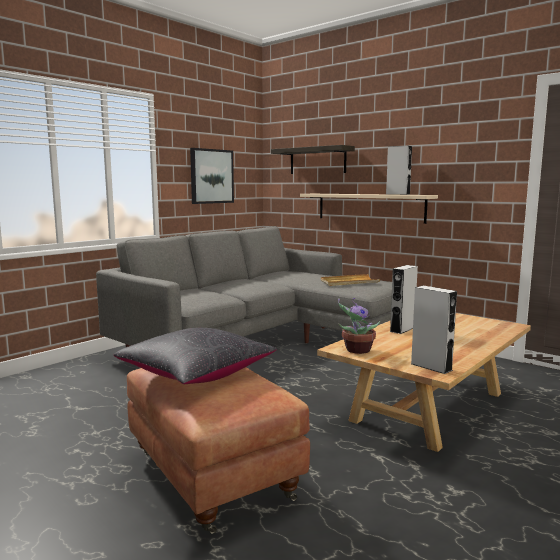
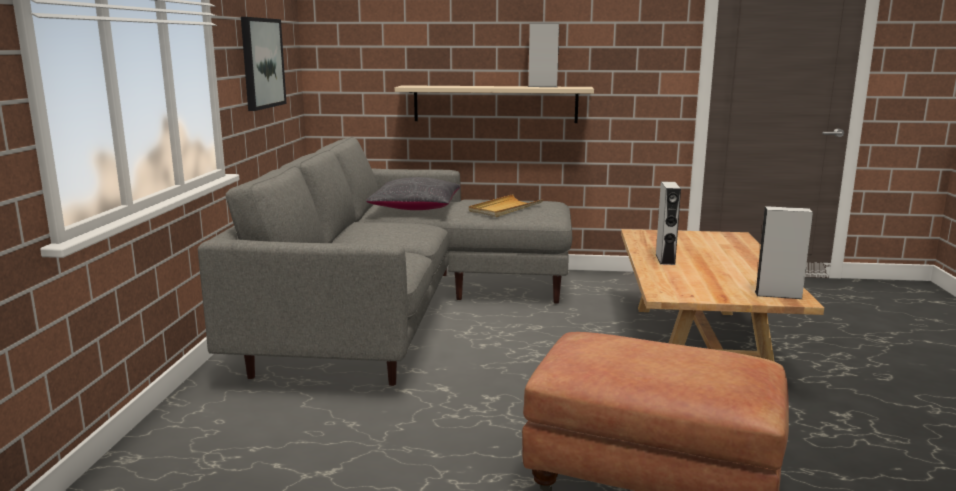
camera: 35 degrees left, 5 degrees up
(197, 372) = (636, 360): black pillow -> black pillow (415, 208)
(317, 160) = (406, 37): shelf -> none
(356, 350) = (683, 293): potted plant -> none

